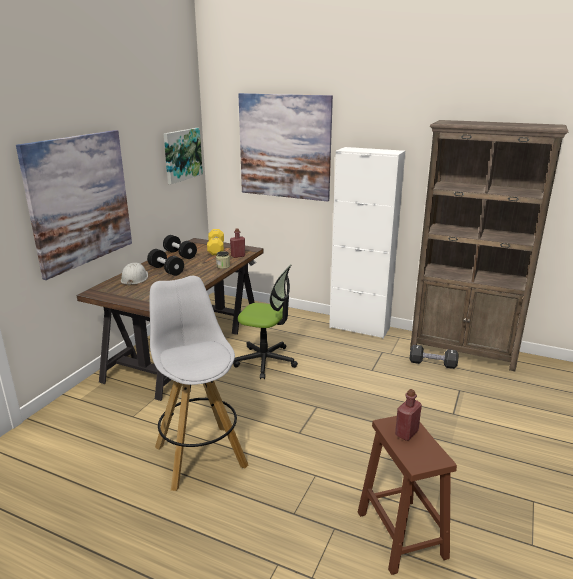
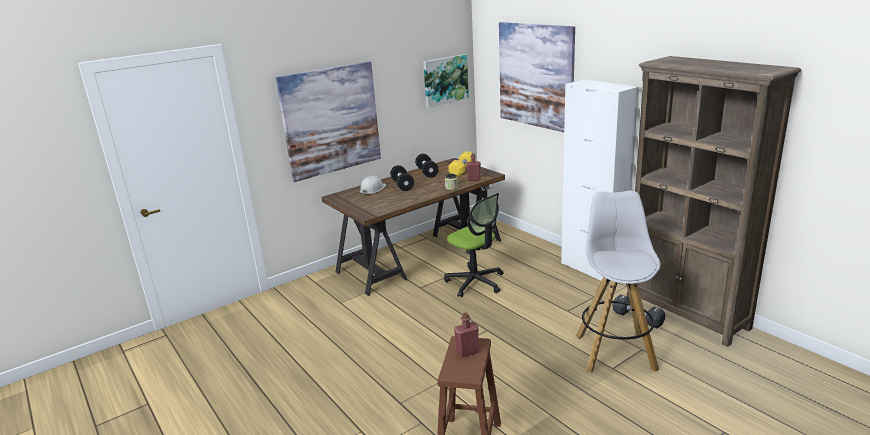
camera: 30 degrees right, 0 degrees up
(200, 455) = (366, 343): white stool -> white stool (615, 351)

